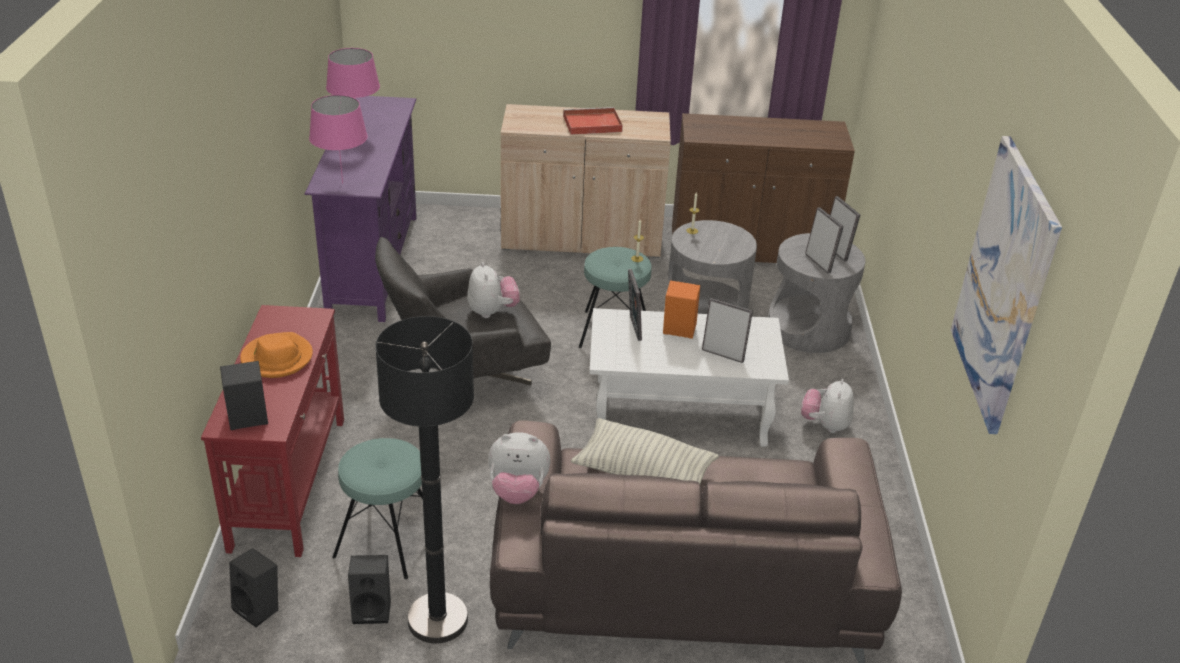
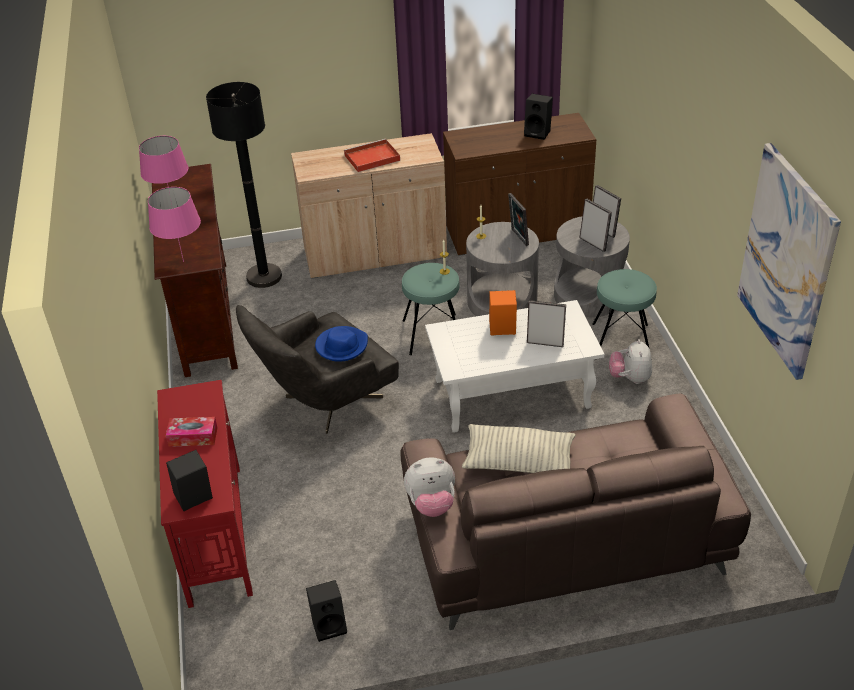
camera: 10 degrees left, 5 degrees up
(259, 608) = (237, 648): black speaker -> black speaker (538, 133)
(277, 358) = (193, 437): orange hat -> tissue box
(372, 264) = (205, 317): purple tv stand -> brown tv stand
(387, 540) = (318, 563): turquoise stool -> turquoise stool (621, 341)
(437, 619) = (385, 620): black floor lamp -> black floor lamp (264, 277)
(492, 311) = (341, 346): plush toy -> blue hat
(633, 328) = (464, 336): picture frame -> picture frame (518, 237)

